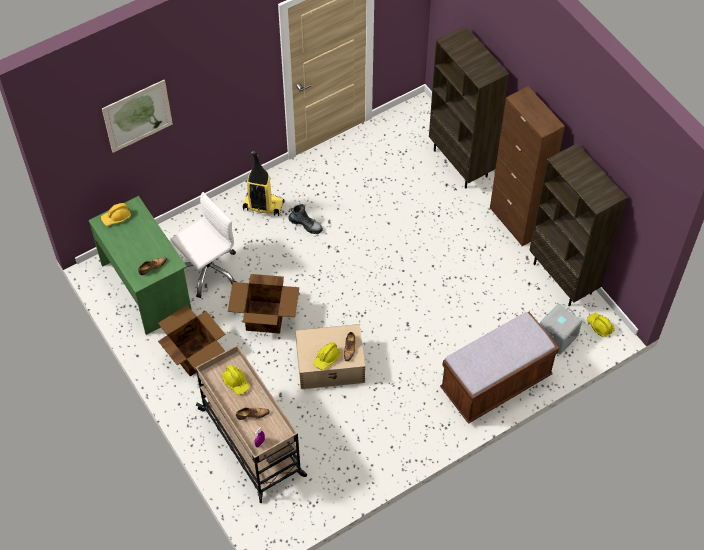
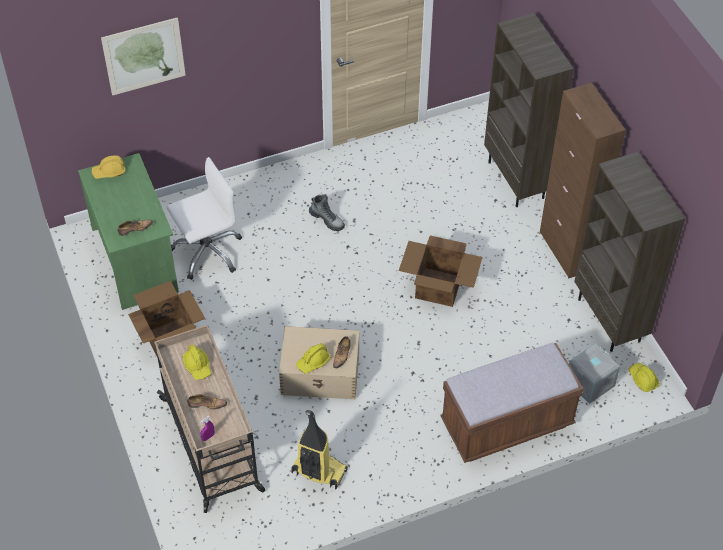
camera: 10 degrees right, 5 degrees down
(262, 206) = (284, 194): vacuum cleaner -> vacuum cleaner (318, 471)
(266, 317) = (259, 311): cardboard box -> cardboard box (439, 287)

